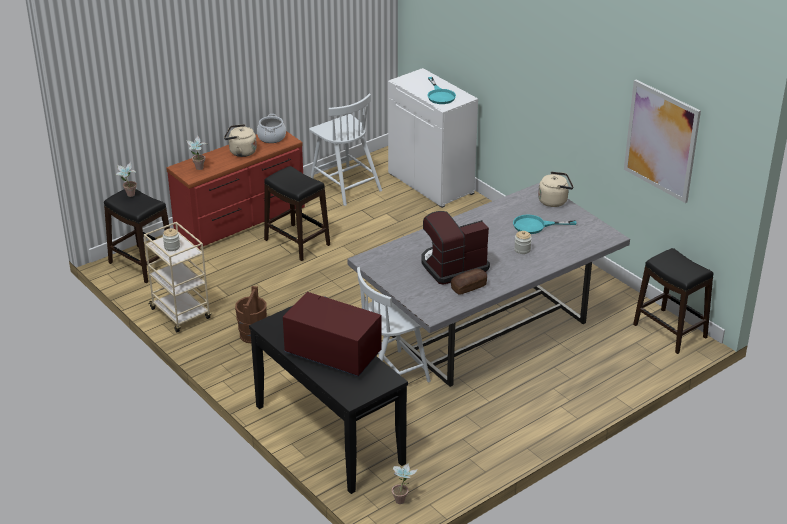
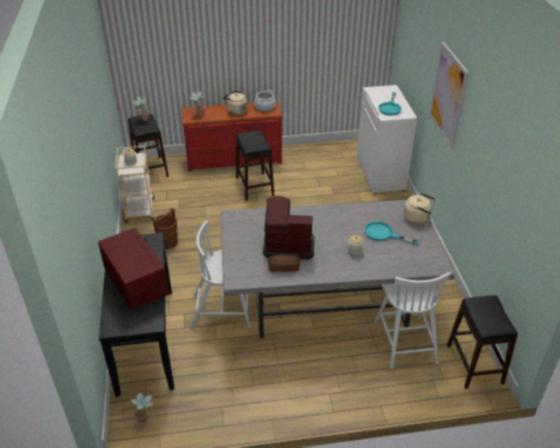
camera: 30 degrees right, 5 degrees up
(345, 185) = (320, 156): white chair -> white chair (405, 341)
(661, 140) = (510, 196): picture -> picture (448, 95)

